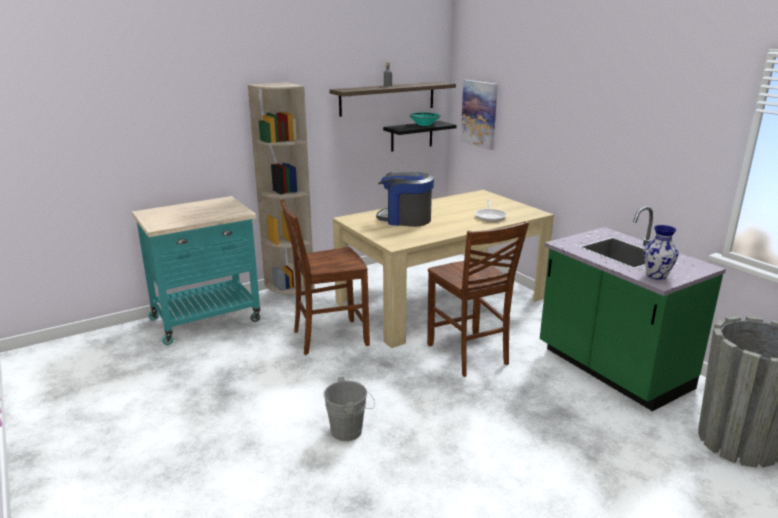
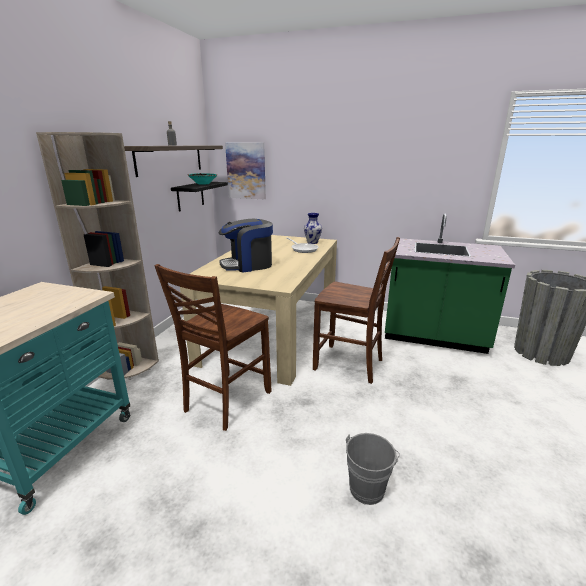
camera: 40 degrees left, 0 degrees up
(657, 275) = (489, 257): vase -> vase (312, 242)

